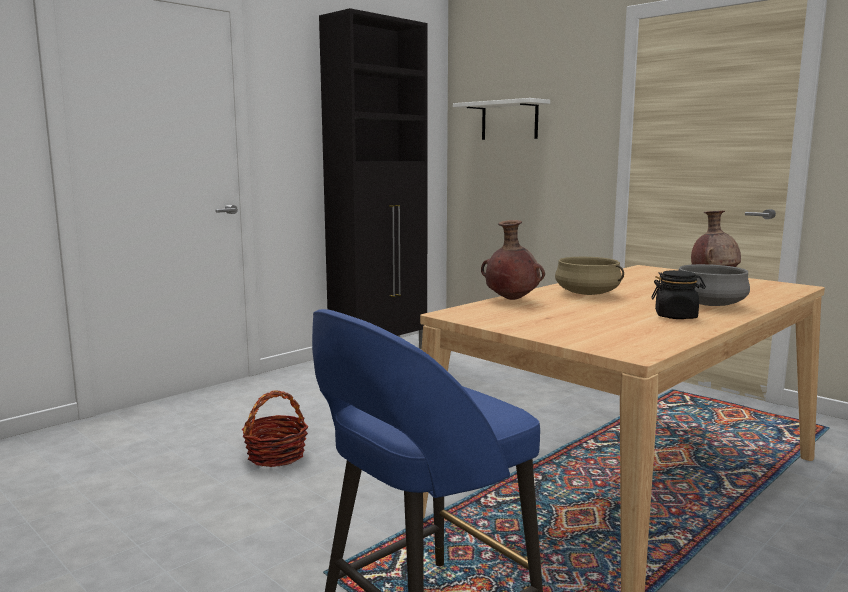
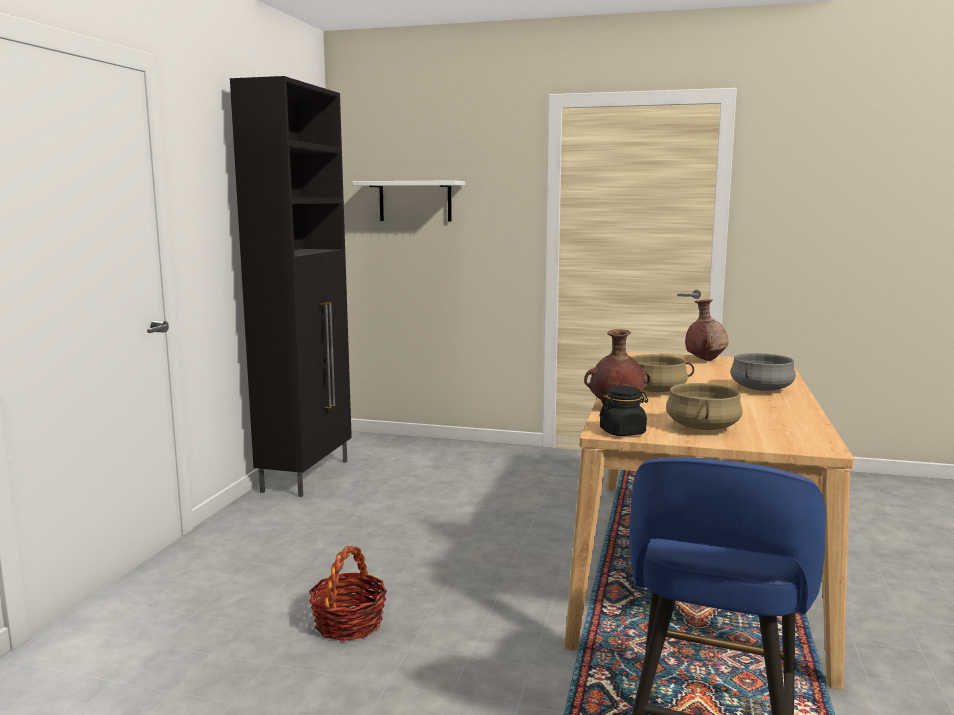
camera: 30 degrees left, 0 degrees up
(553, 322) = (701, 427): none -> beige cooking pot
(676, 316) = (767, 405): black jar -> black jar (622, 432)

